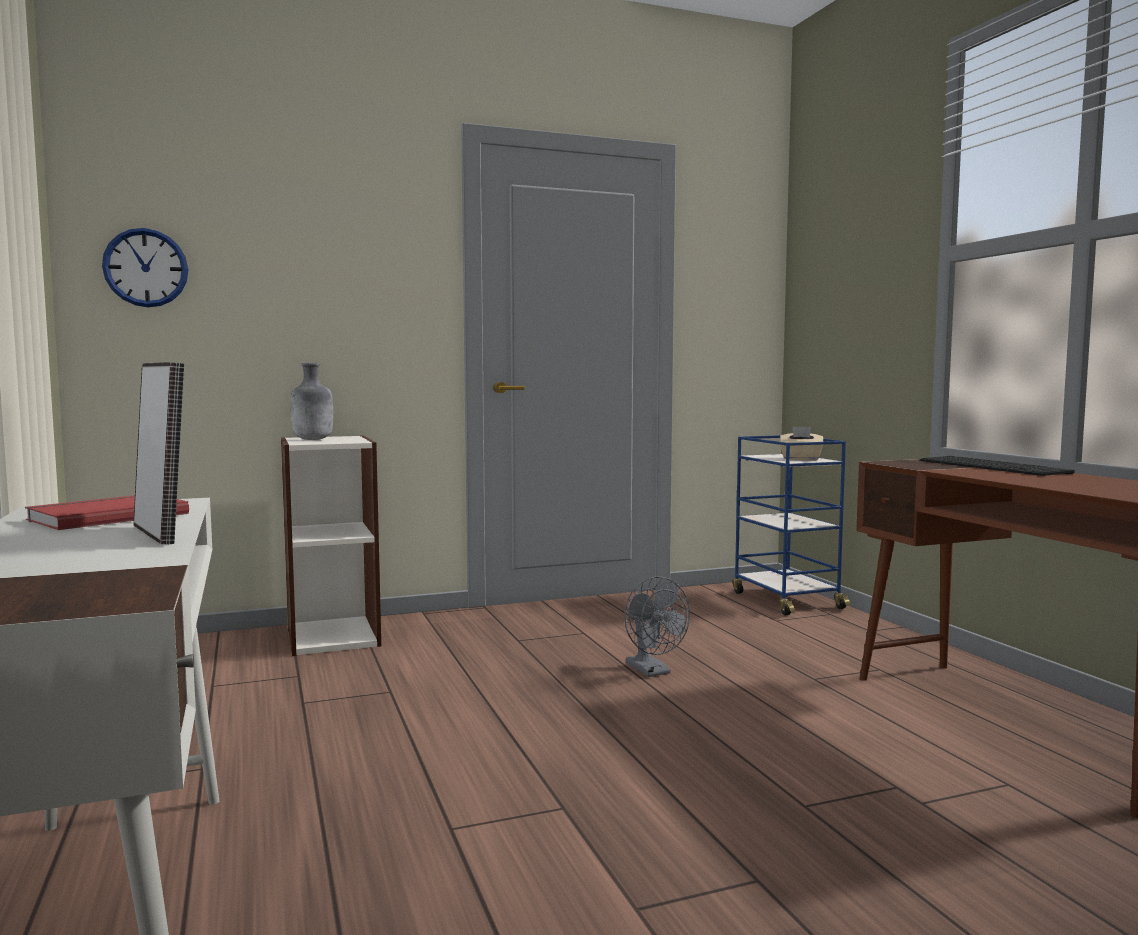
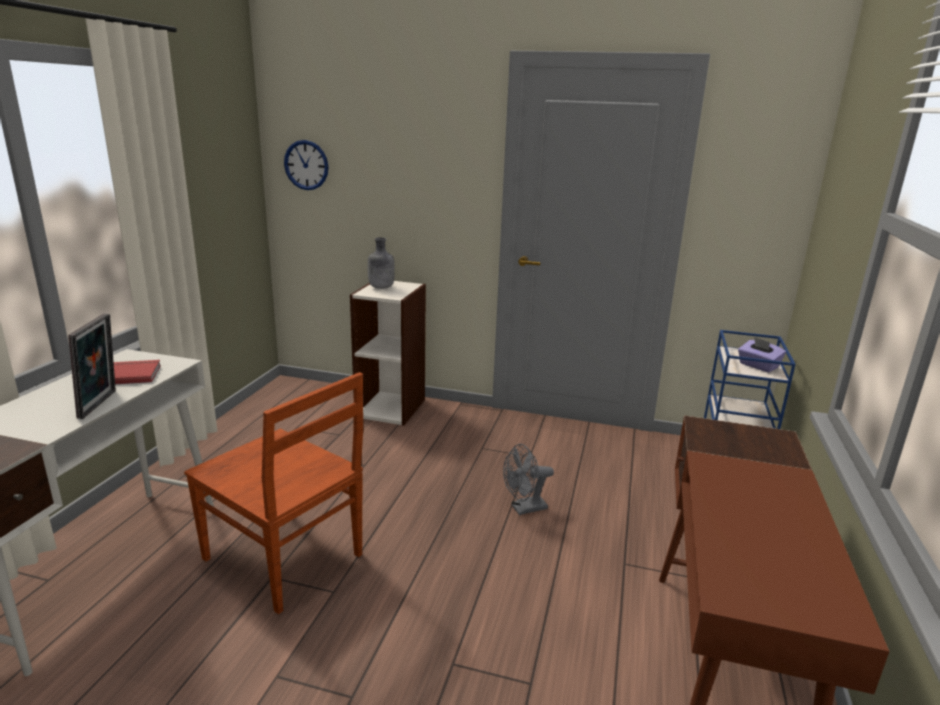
camera: 35 degrees right, 15 degrees up
(438, 805) = (285, 559): none -> brown chair
(652, 671) = (524, 509): grey fan -> grey fan turned 60 degrees clockwise
(800, 458) = (758, 366): beige tissue box -> purple tissue box
(995, 466) = (779, 467): keyboard -> none

